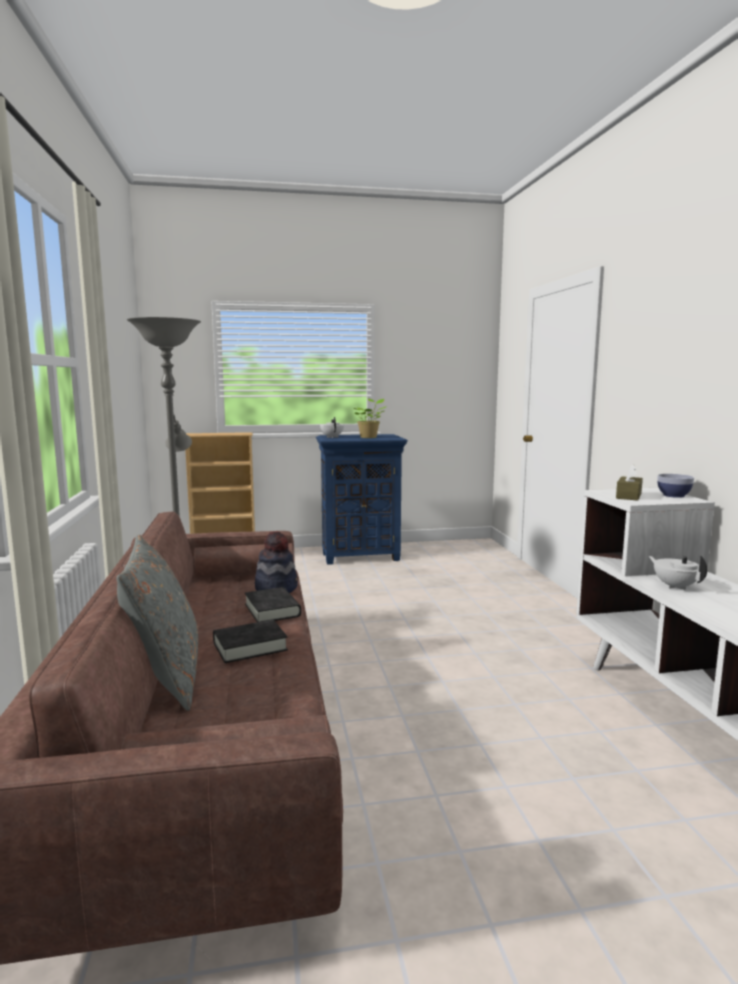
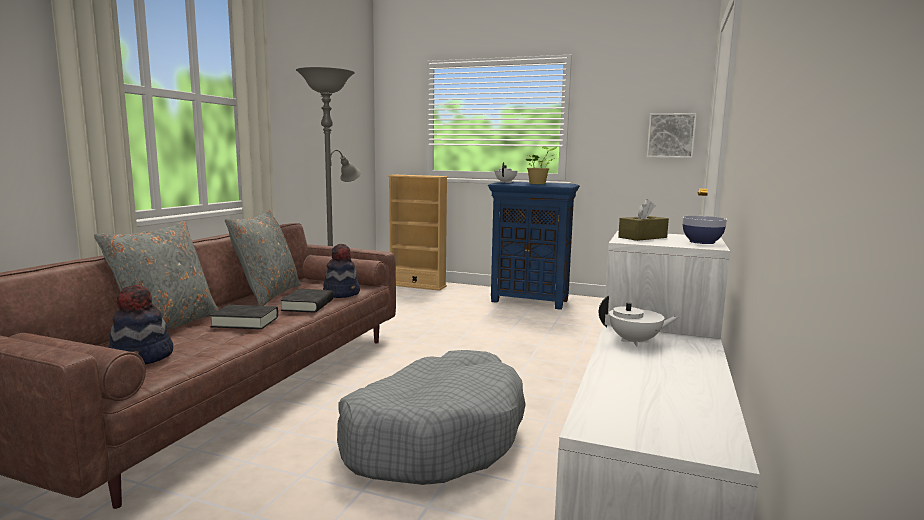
camera: 30 degrees right, 0 degrees up
(193, 607) = (267, 295): none -> grey pillow
(235, 722) = (142, 358): none -> hat
(468, 384) = (671, 135): none -> picture
(484, 715) = (434, 436): none -> grey dog bed
(675, 586) = (635, 342): white teapot -> white teapot turned 90 degrees clockwise

